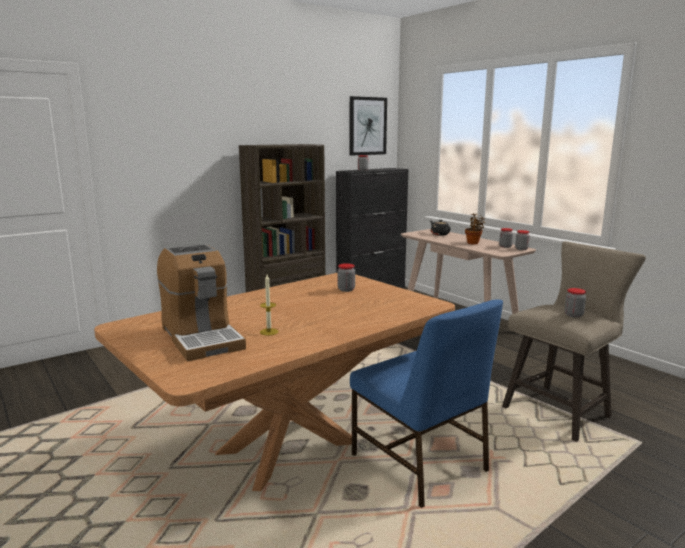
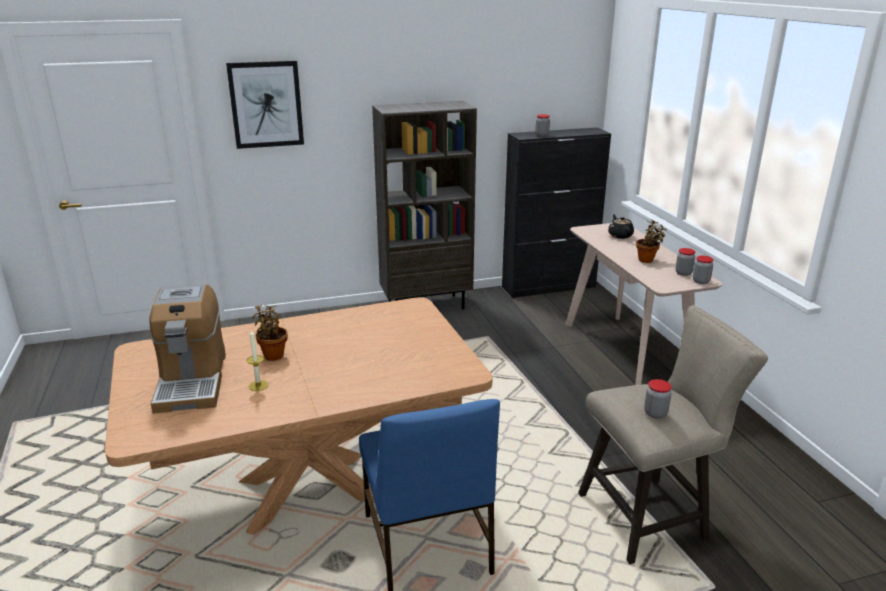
camera: 20 degrees right, 10 degrees up
(258, 313) = (273, 354): none -> potted plant
(346, 289) = (396, 330): jar -> none
(367, 126) = (559, 73): picture -> picture (266, 104)

